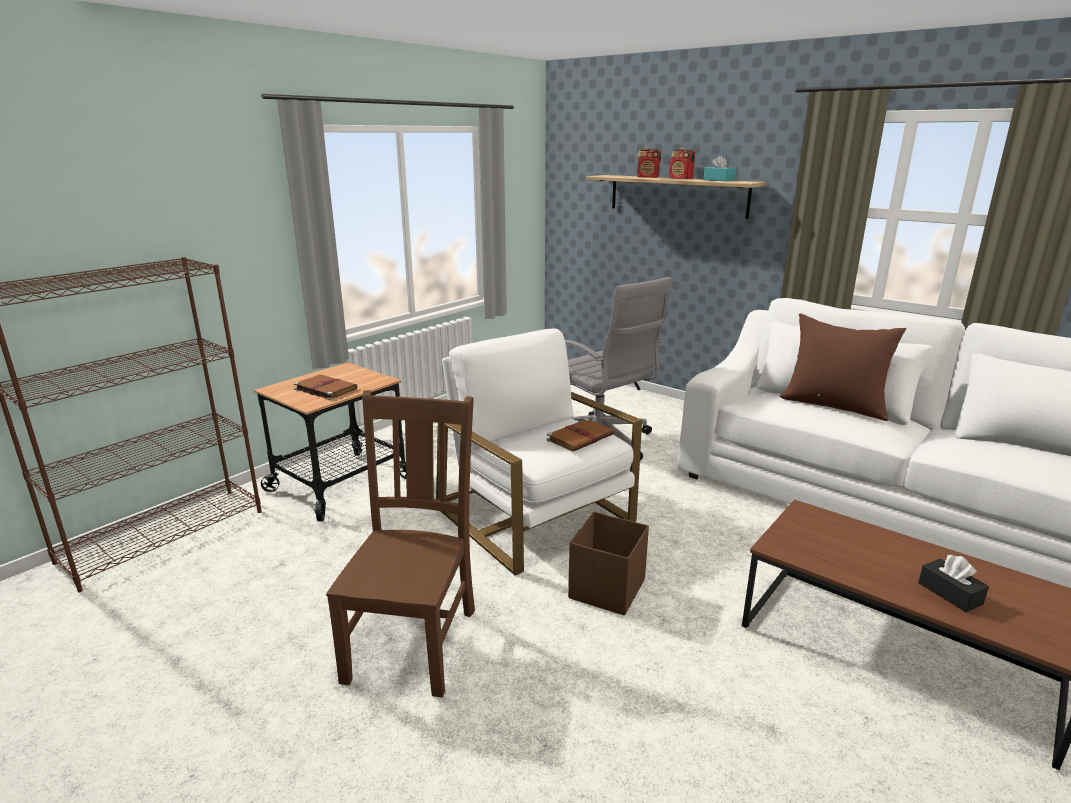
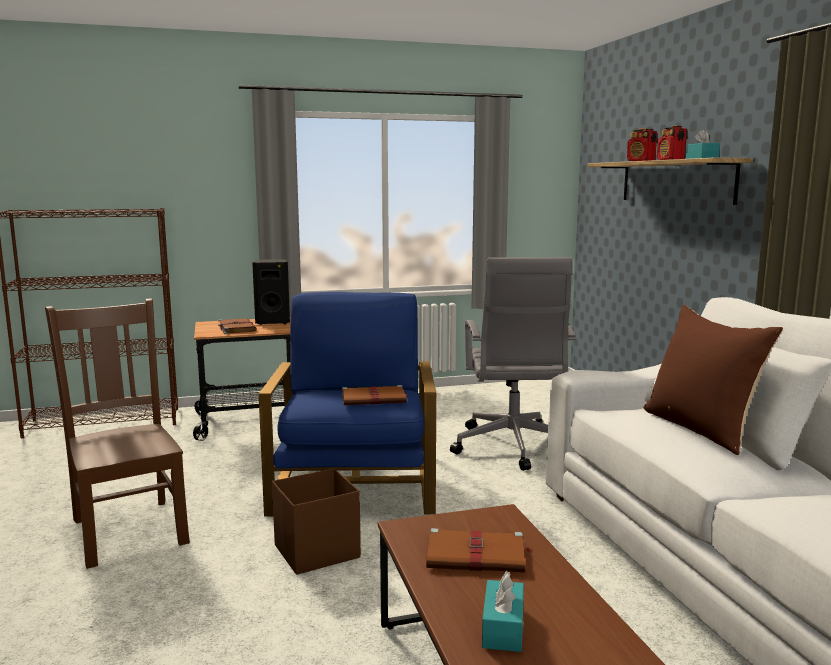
camera: 35 degrees right, 10 degrees down
(346, 373) = (273, 322): none -> black speaker
(414, 641) = (129, 529): brown chair -> brown chair turned 75 degrees counterclockwise
(537, 514) = (356, 482): white armchair -> blue armchair
(850, 548) = (477, 555): none -> brown book
(949, 593) = (503, 628): black tissue box -> turquoise tissue box

